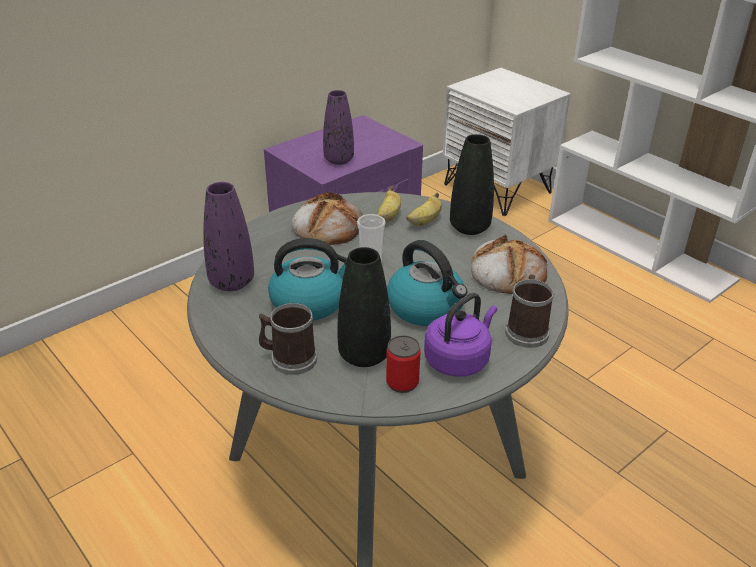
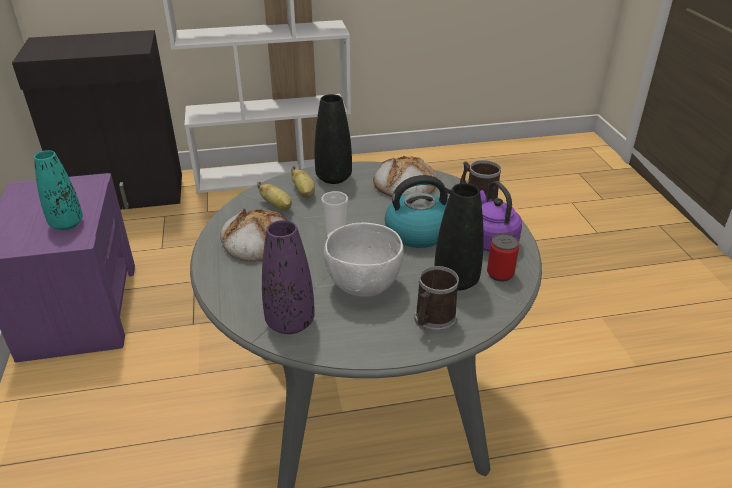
camera: 60 degrees left, 0 degrees up
(310, 302) = (362, 285): kettle -> white bowl
(338, 160) = (66, 224): purple vase -> turquoise vase
(498, 188) = (126, 195): white nightstand -> black cabinet

